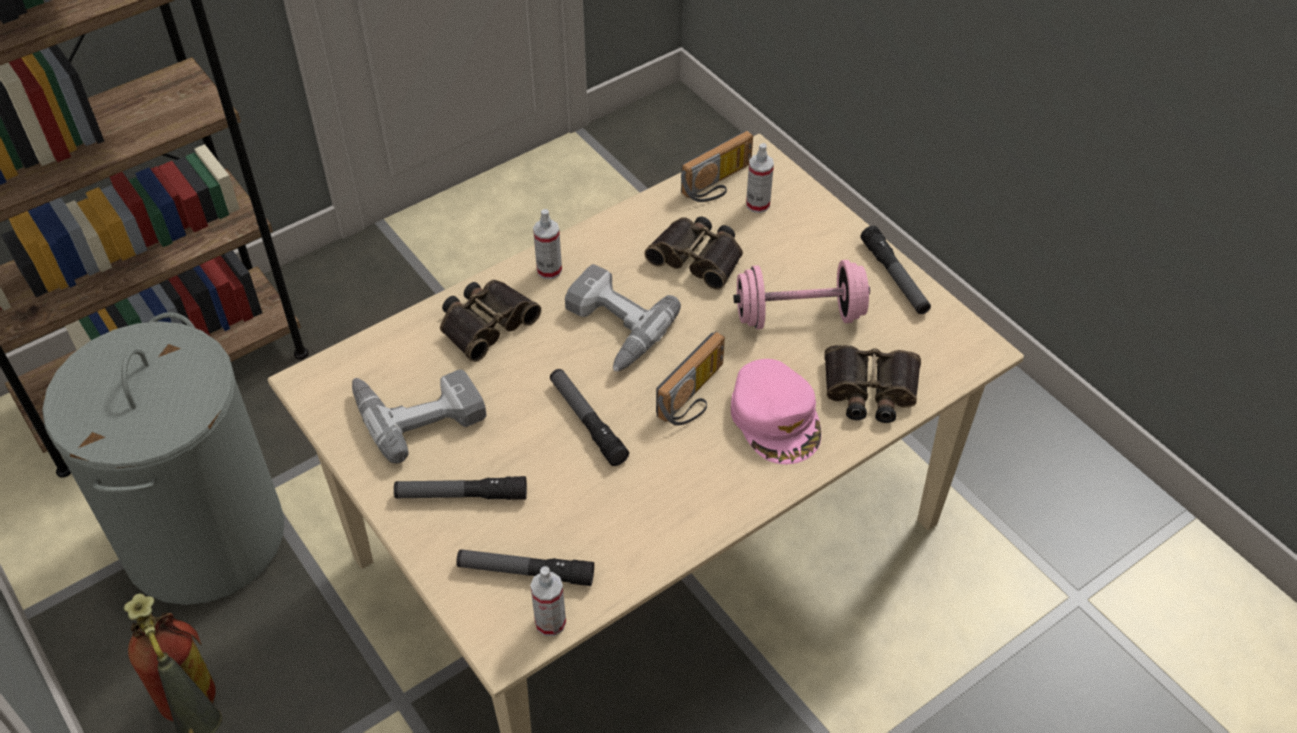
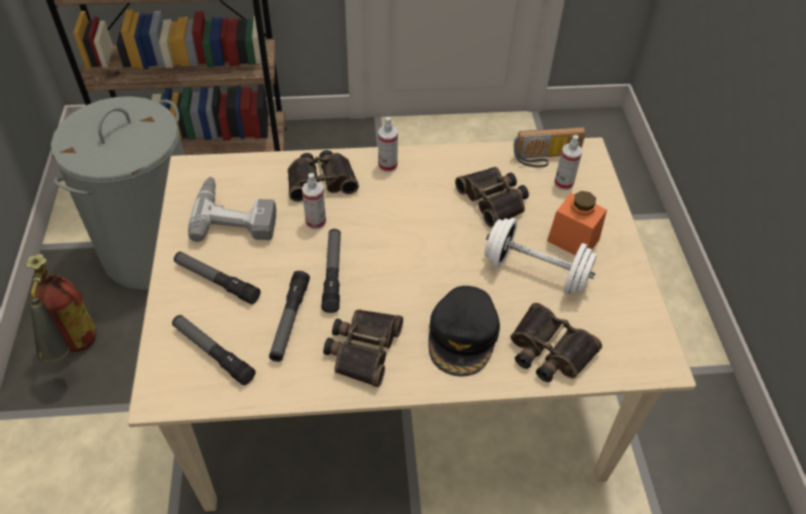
camera: 30 degrees right, 0 degrees up
(550, 622) = (200, 395): spray bottle -> spray bottle (315, 221)
(611, 328) = (398, 220): power drill -> none
(684, 484) = (362, 349): none -> binoculars
(695, 396) = (418, 292): radio -> none
(776, 418) = (463, 336): pink cap -> black cap
(799, 315) = (535, 272): pink dumbbell -> white dumbbell
(812, 263) = (573, 240): none -> orange jar
(894, 277) = (630, 277): flashlight -> flashlight (289, 320)

